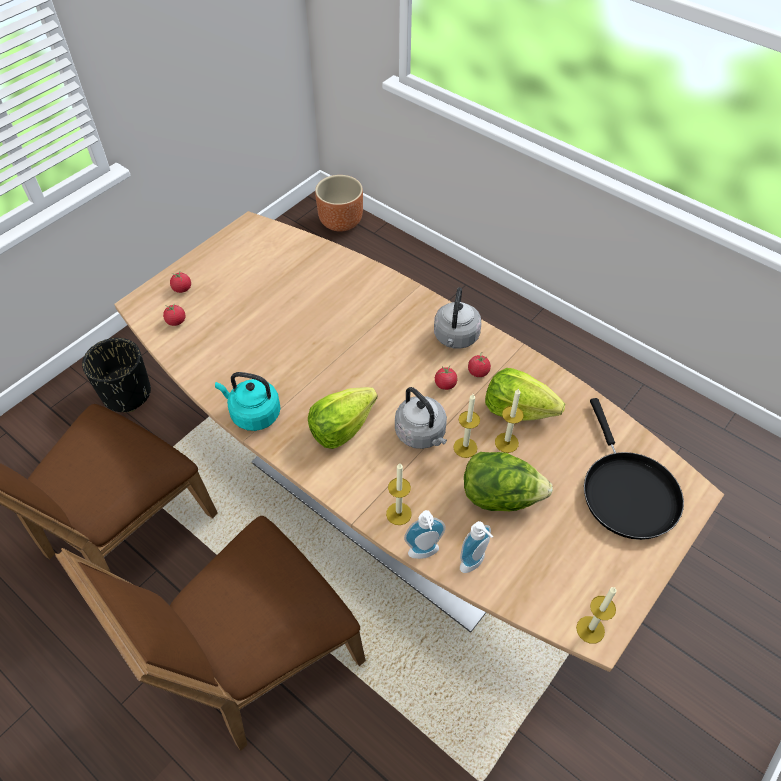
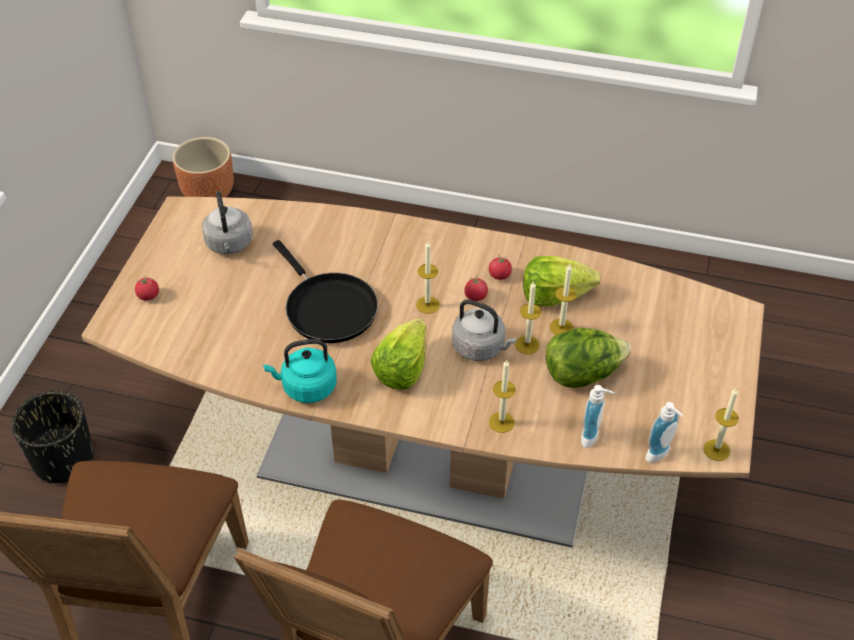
camera: 25 degrees left, 5 degrees down
(176, 321) = (164, 329): tomato -> none
(398, 377) = (427, 305): none -> candle
(424, 554) = (545, 446): soap dispenser -> soap dispenser (660, 455)
(455, 338) = (460, 252): grey kettle -> grey kettle (229, 245)
(627, 491) = (686, 331): black frying pan -> black frying pan (327, 308)

